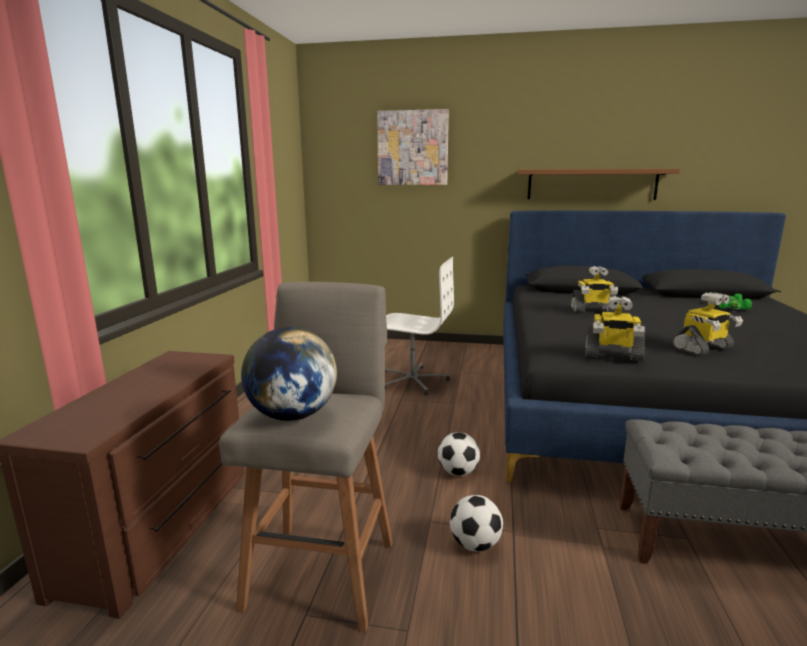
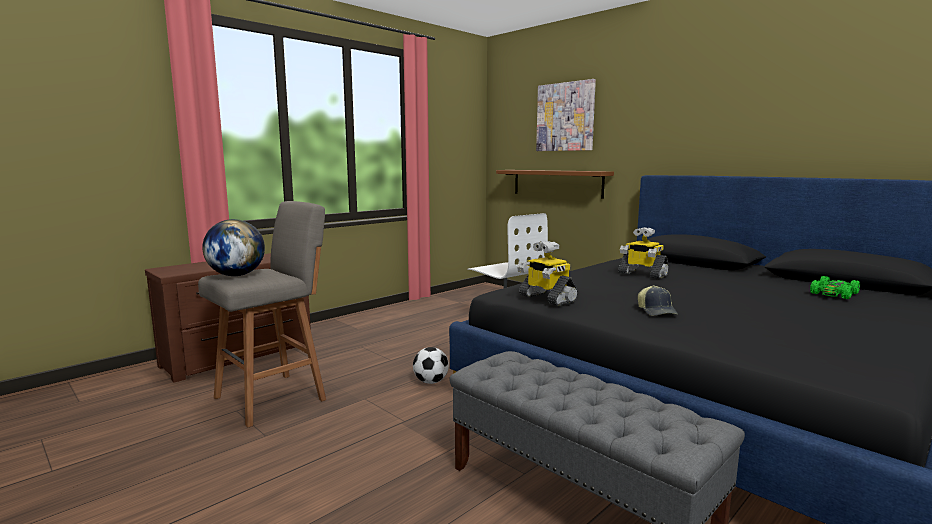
camera: 35 degrees right, 5 degrees down
(475, 544) = (368, 418): football -> none
(591, 184) = (734, 147): brown shelf -> brown shelf (557, 183)
(702, 348) = (657, 311): toy robot -> cap

